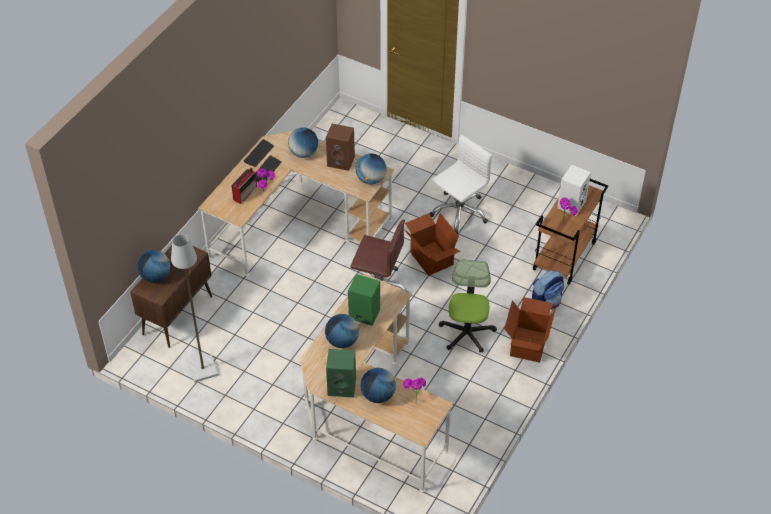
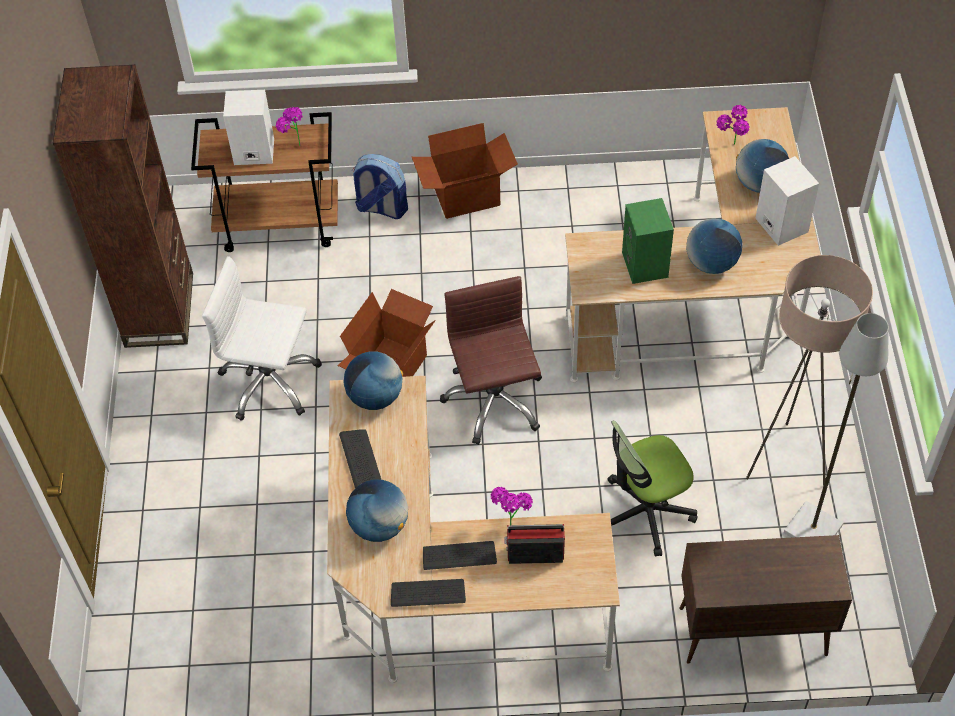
camera: 120 degrees left, 5 degrees up
(155, 276) = (793, 583): globe -> none
(246, 382) = (786, 462): none -> beige floor lamp
(341, 161) = (361, 460): brown speaker -> keyboard
(342, 386) = (780, 224): green speaker -> white speaker
(467, 333) = (497, 264): office chair -> office chair (645, 512)
(538, 190) = (159, 309): none -> brown bookcase

